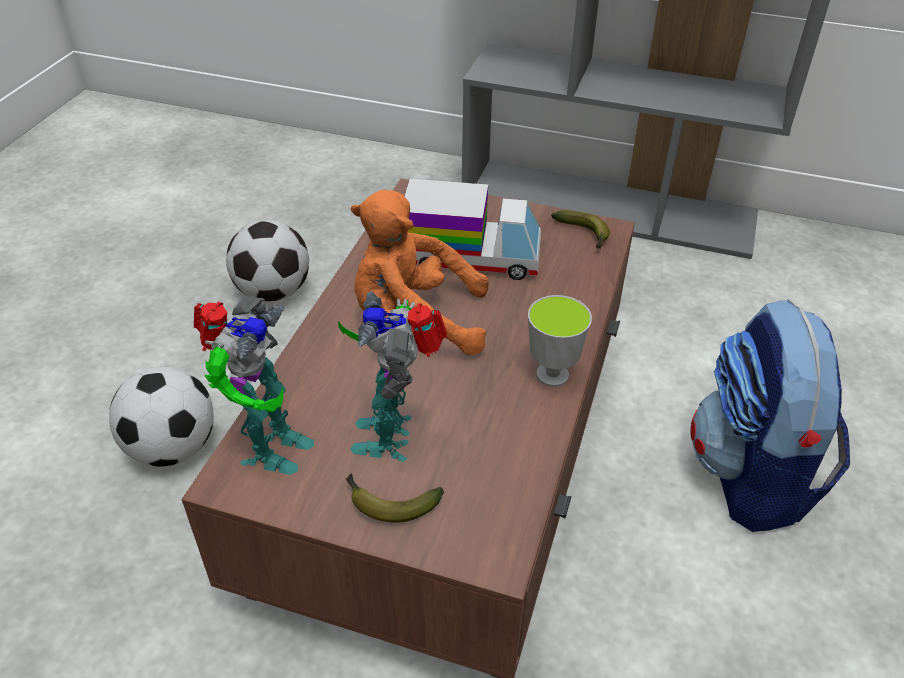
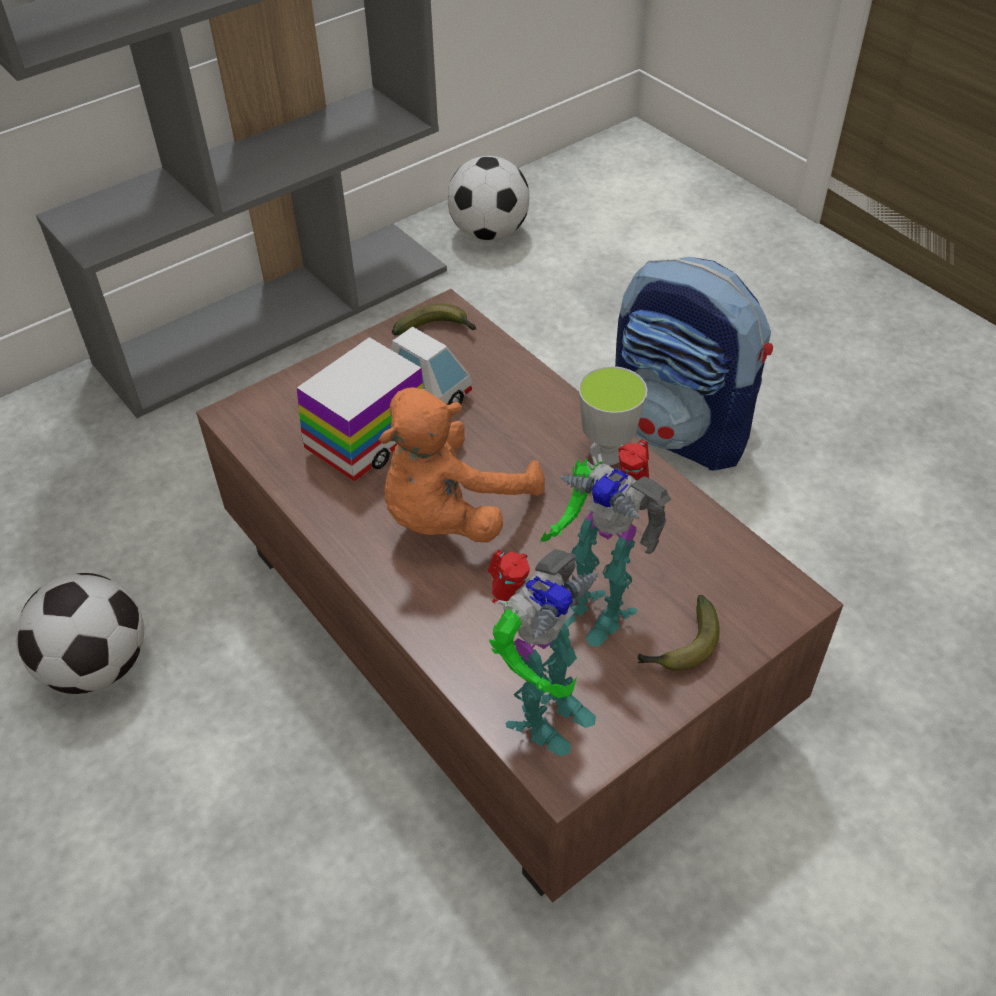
camera: 55 degrees left, 5 degrees up
(173, 448) = (268, 887): football -> football (489, 233)
(269, 449) = (541, 714): toy robot -> toy robot turned 75 degrees clockwise

